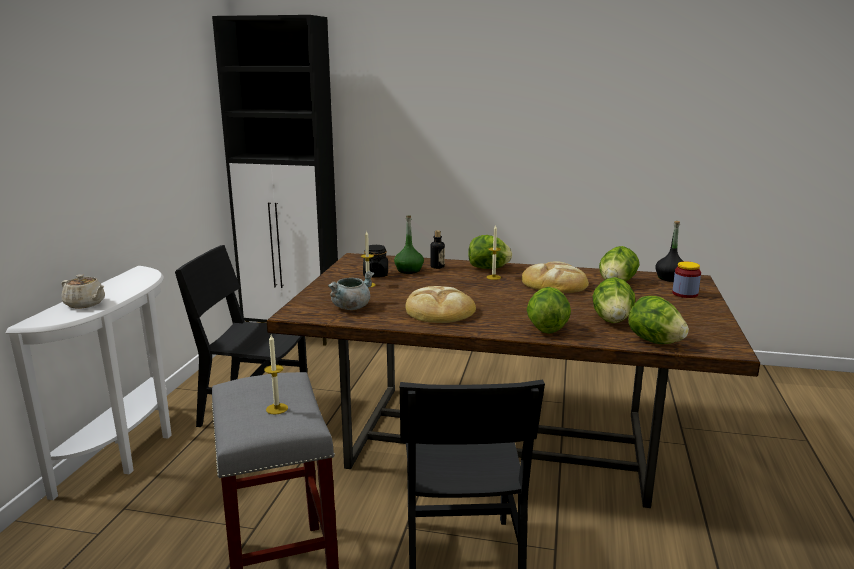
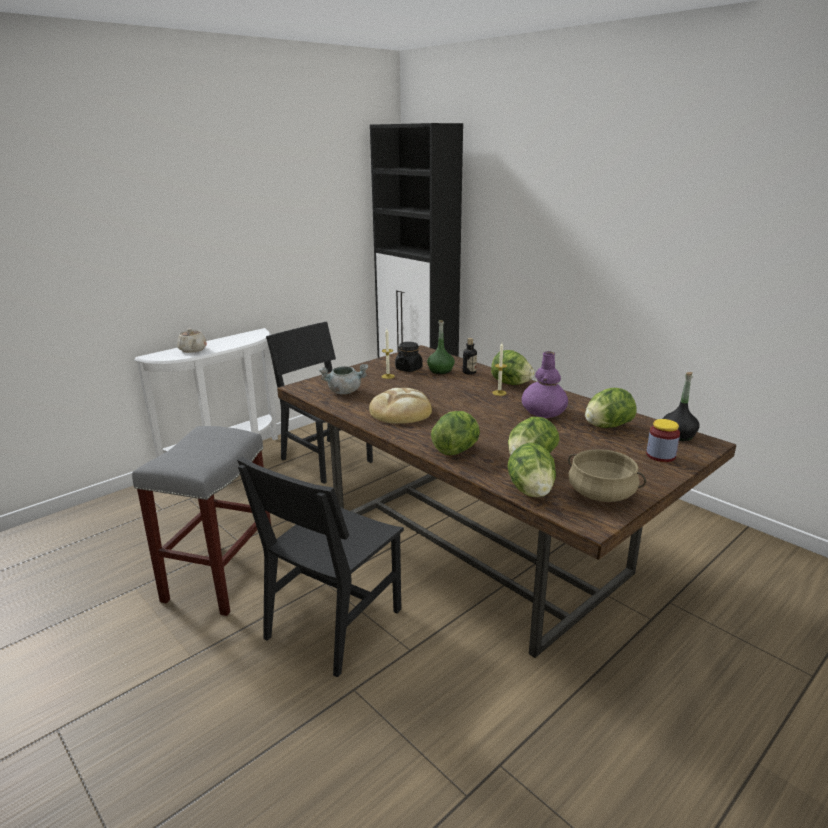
camera: 35 degrees right, 5 degrees up
(277, 409) = (198, 453): candle -> none
(554, 283) = (544, 411): bread -> purple vase
(699, 329) = (601, 493): none -> beige cooking pot

